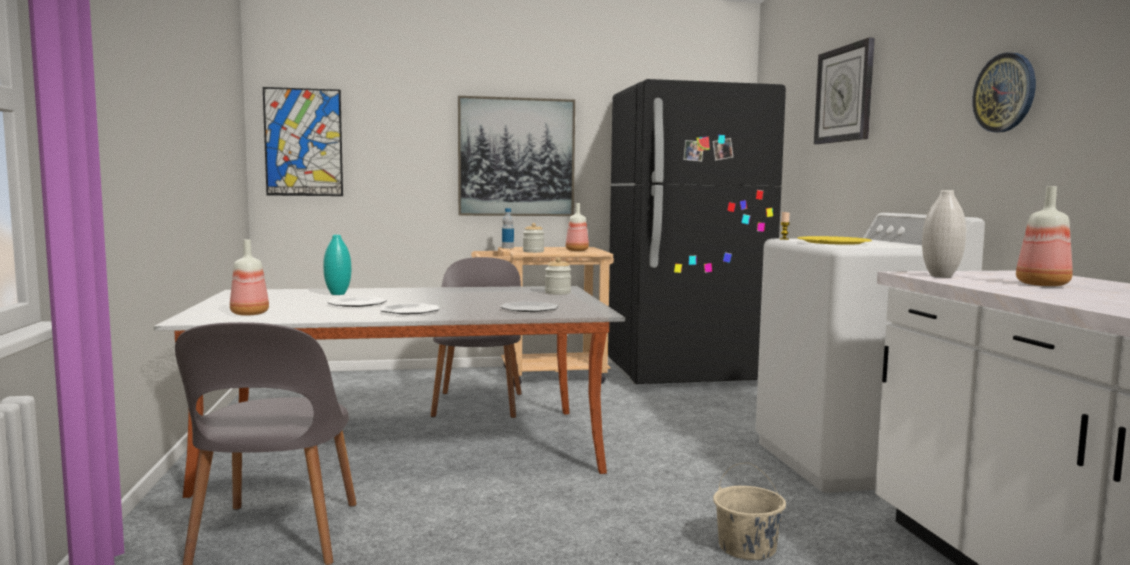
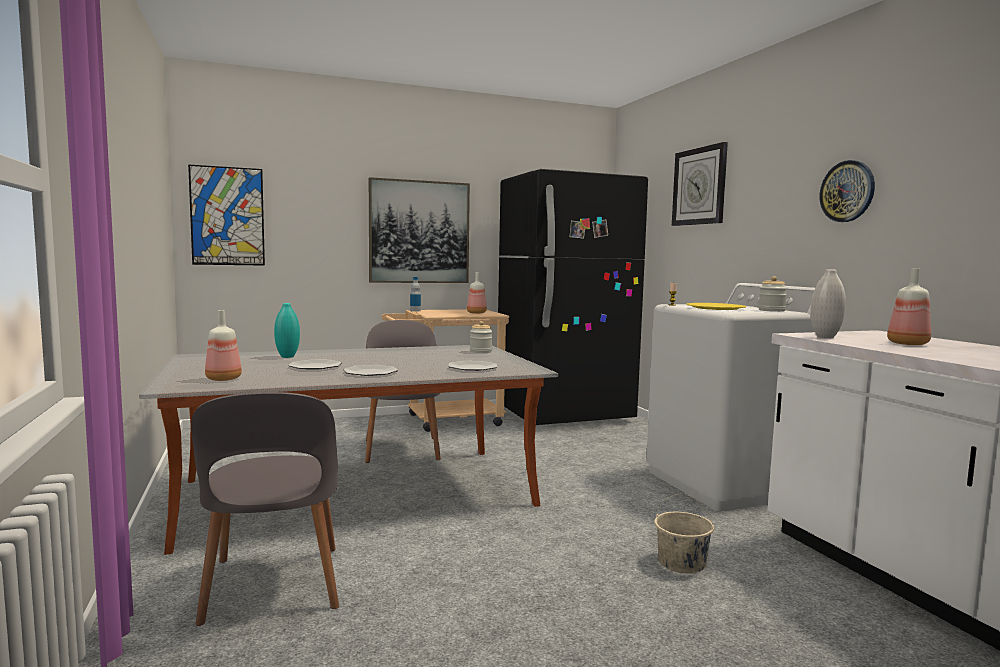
camera: 10 degrees left, 0 degrees up
(533, 251) = (441, 314): jar -> jar (771, 310)

